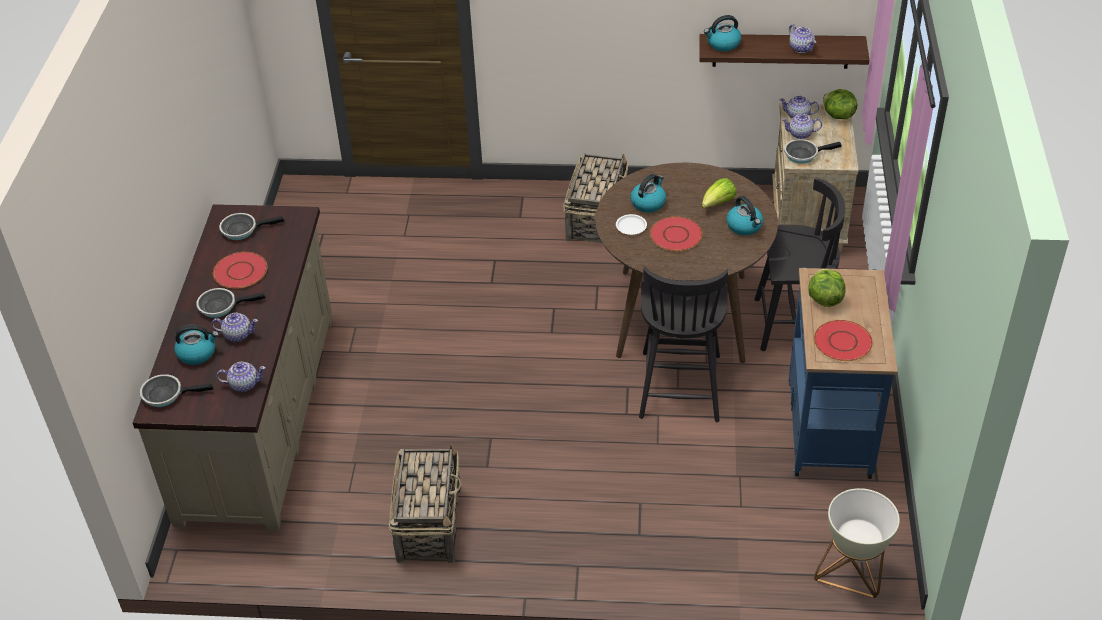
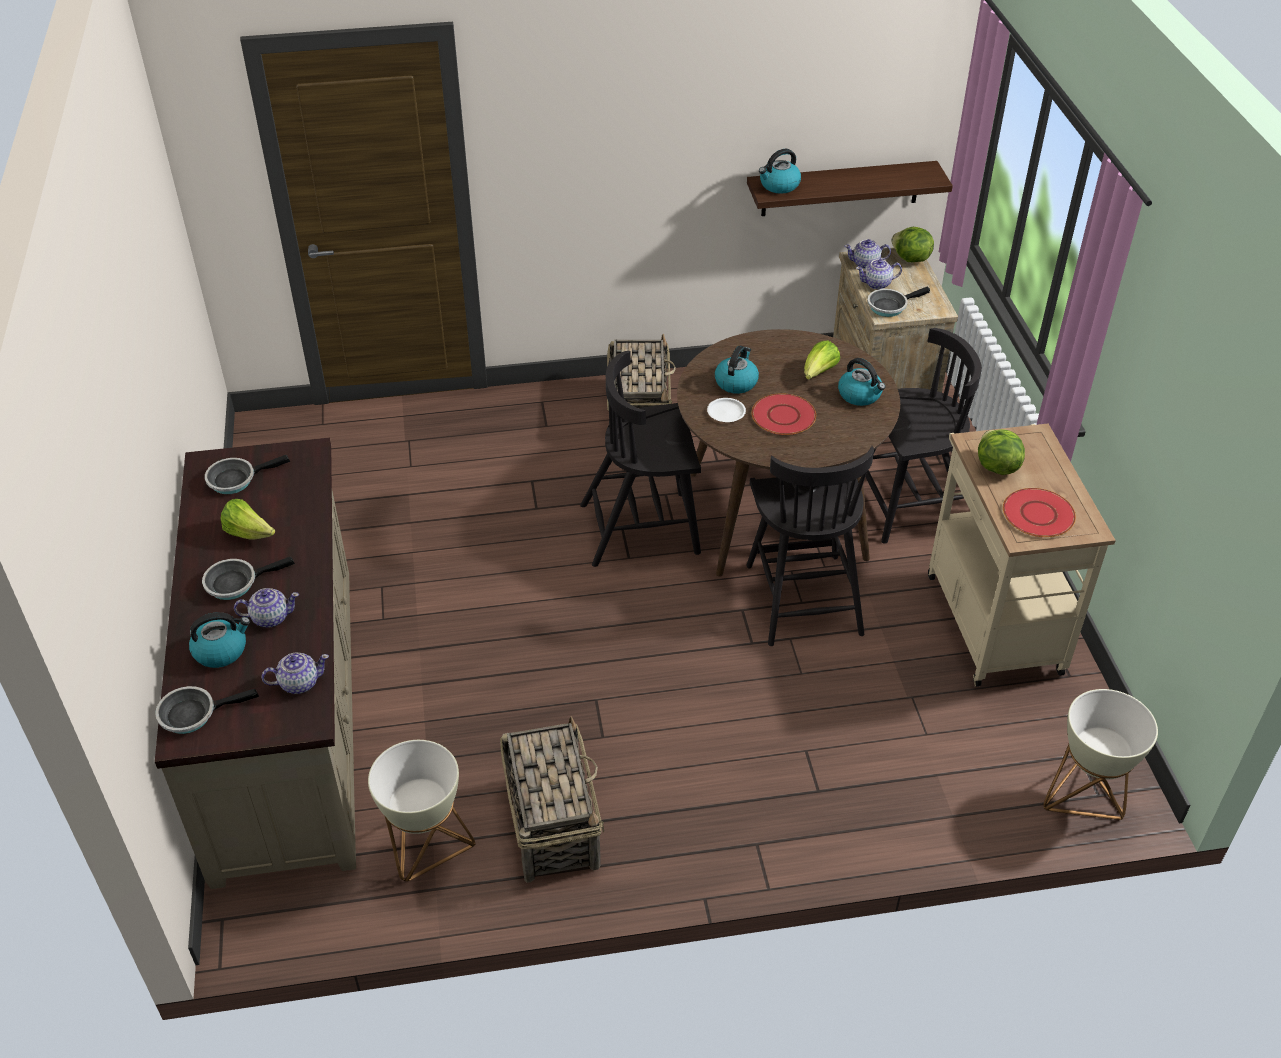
camera: 15 degrees left, 0 degrees up
(240, 271) = (249, 533): red plate -> lettuce
(332, 525) = (426, 848): none -> planter
(570, 310) = (643, 528): none -> black chair
(801, 48) = (870, 180): teapot -> none
(828, 426) = (991, 620): blue cart -> beige cart

